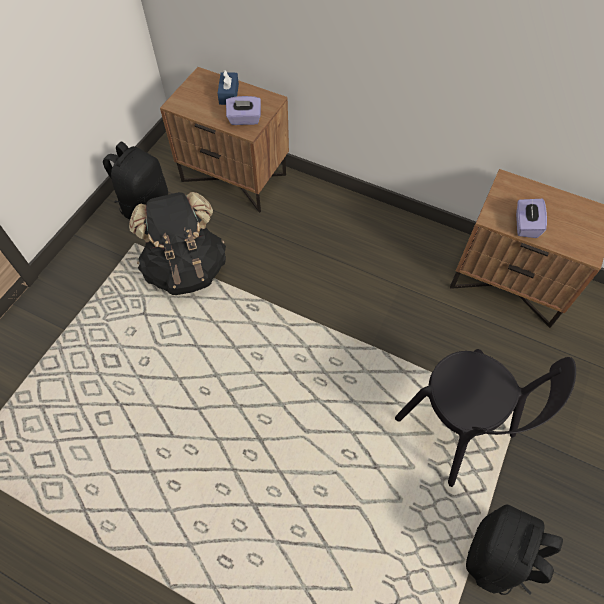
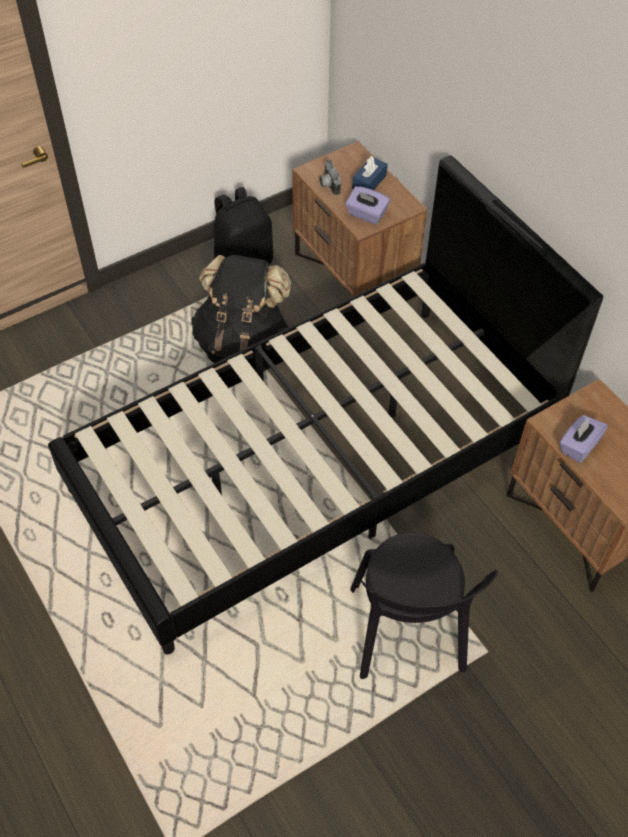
camera: 30 degrees right, 5 degrees down
(198, 109) = (328, 185): none -> camera
(302, 335) = (314, 463): none -> black bed
(496, 557) = (358, 763): black backpack -> none

